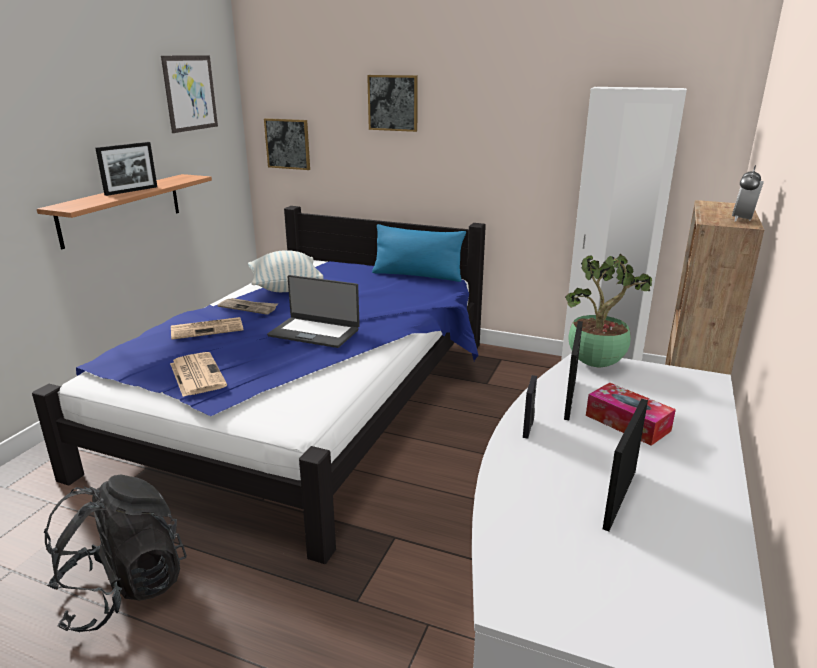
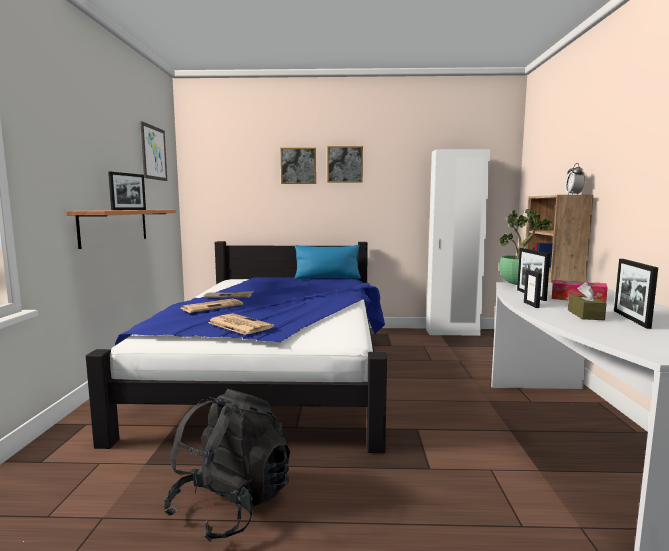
camera: 20 degrees left, 15 degrees down
(286, 288) = (242, 288): pillow -> none
(288, 144) = (215, 197): picture -> picture (345, 164)
(314, 332) = (298, 301): laptop -> none
(567, 472) = (585, 315): none -> brown tissue box

